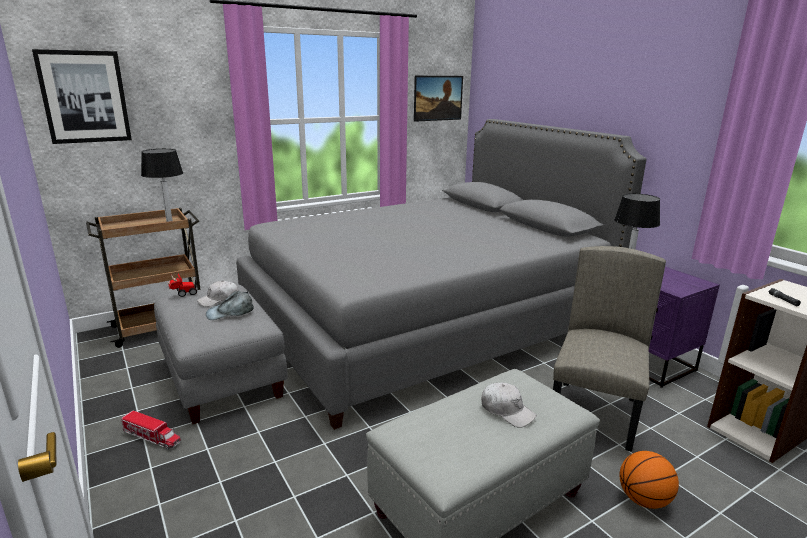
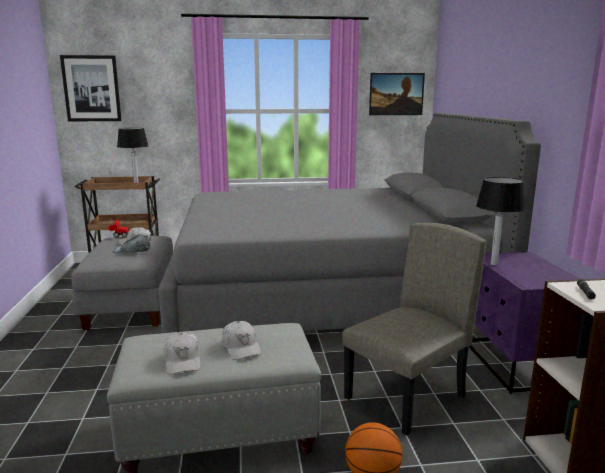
camera: 25 degrees right, 5 degrees down
(152, 437) = (52, 332): toy truck -> none
(473, 443) = (183, 361): none -> white cap

